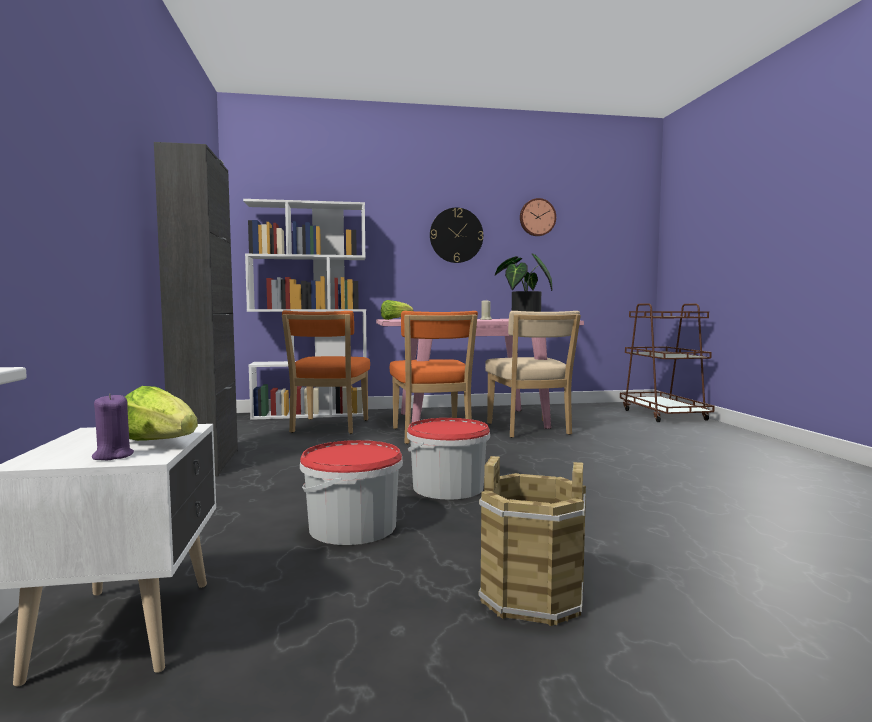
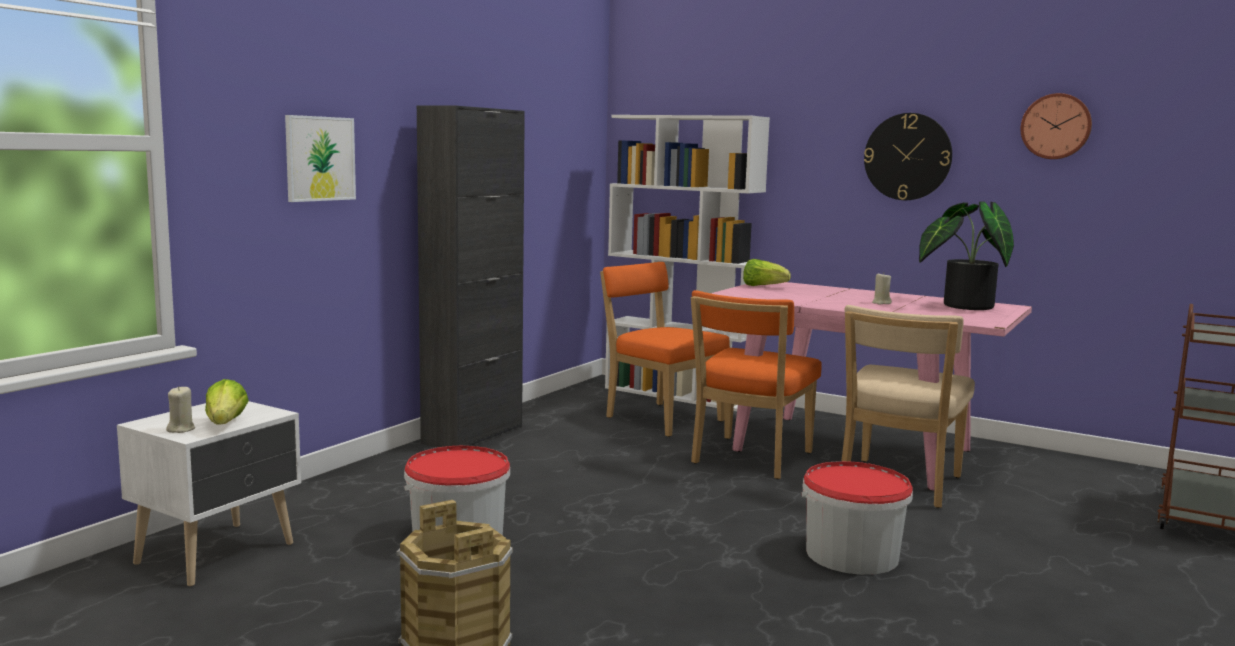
camera: 40 degrees right, 5 degrees up
(95, 167) = (320, 158): none -> picture
(112, 456) = (181, 429): purple candle -> beige candle
(328, 427) = (660, 418): orange chair -> orange chair turned 90 degrees clockwise
(448, 487) = (617, 528): bucket -> bucket (852, 555)

